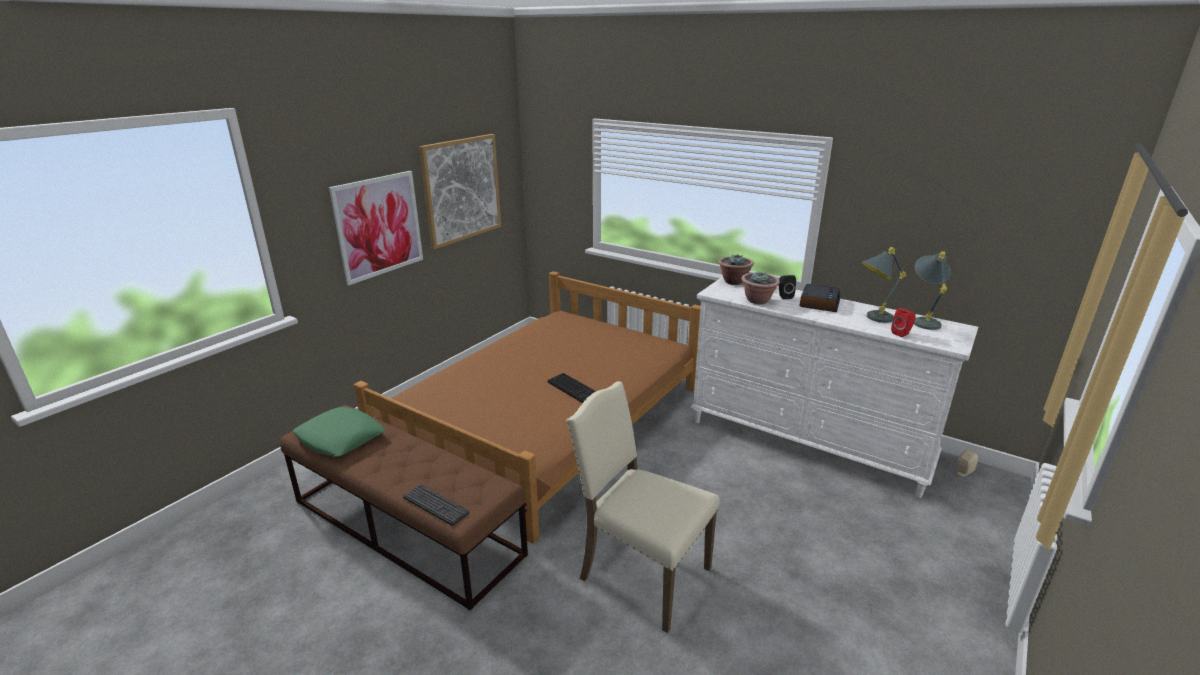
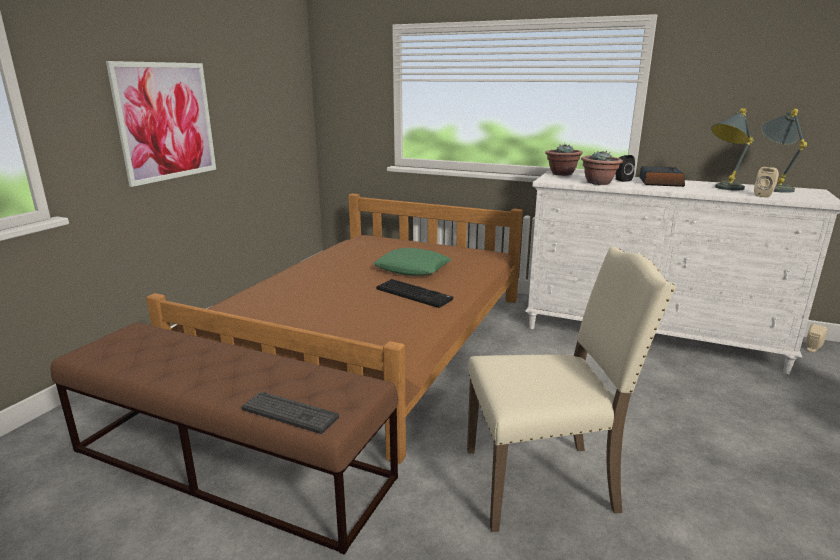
camera: 10 degrees left, 5 degrees down
(340, 438) = (137, 354): green pillow -> green pillow (412, 269)
(462, 189) = (255, 98): picture -> none
(641, 574) = (544, 481): beige chair -> beige chair turned 150 degrees clockwise
(902, 333) = (764, 195): red speaker -> beige speaker

